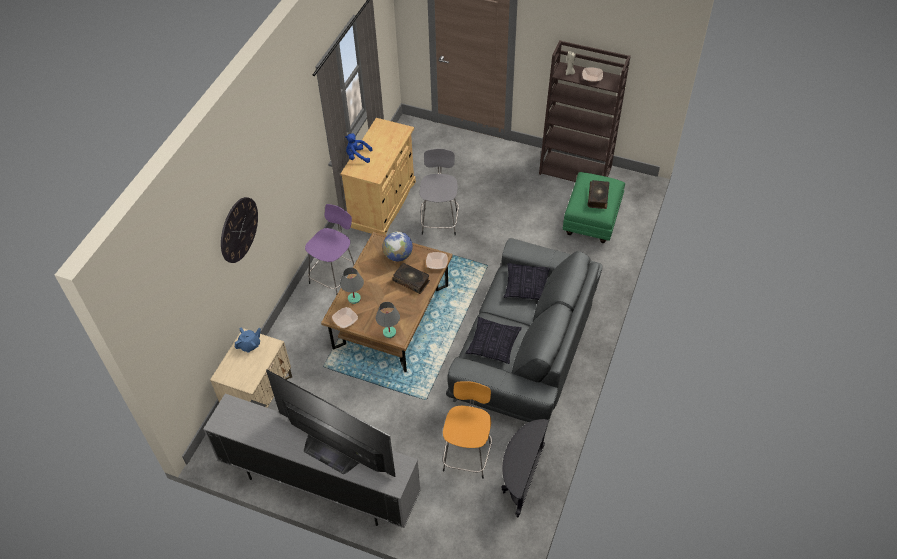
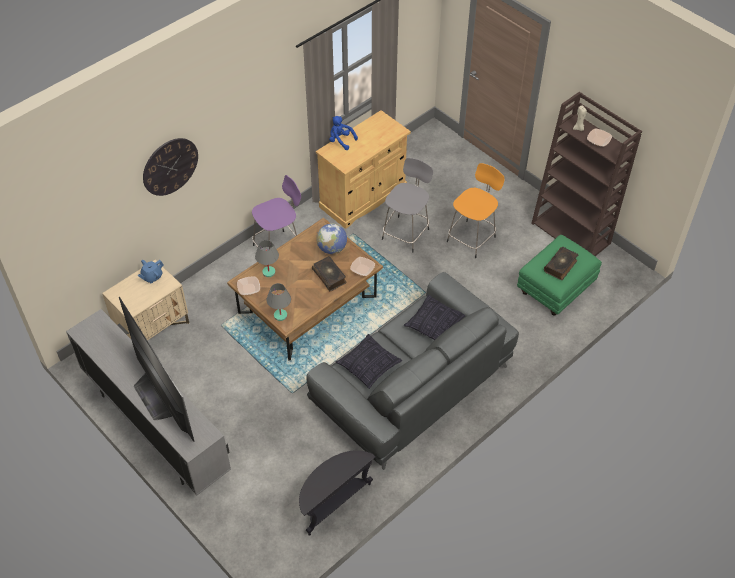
camera: 25 degrees right, 0 degrees up
(250, 345) = (152, 277): blue teapot -> blue teapot turned 150 degrees clockwise
(467, 454) = (299, 458): orange stool -> orange stool (472, 238)

